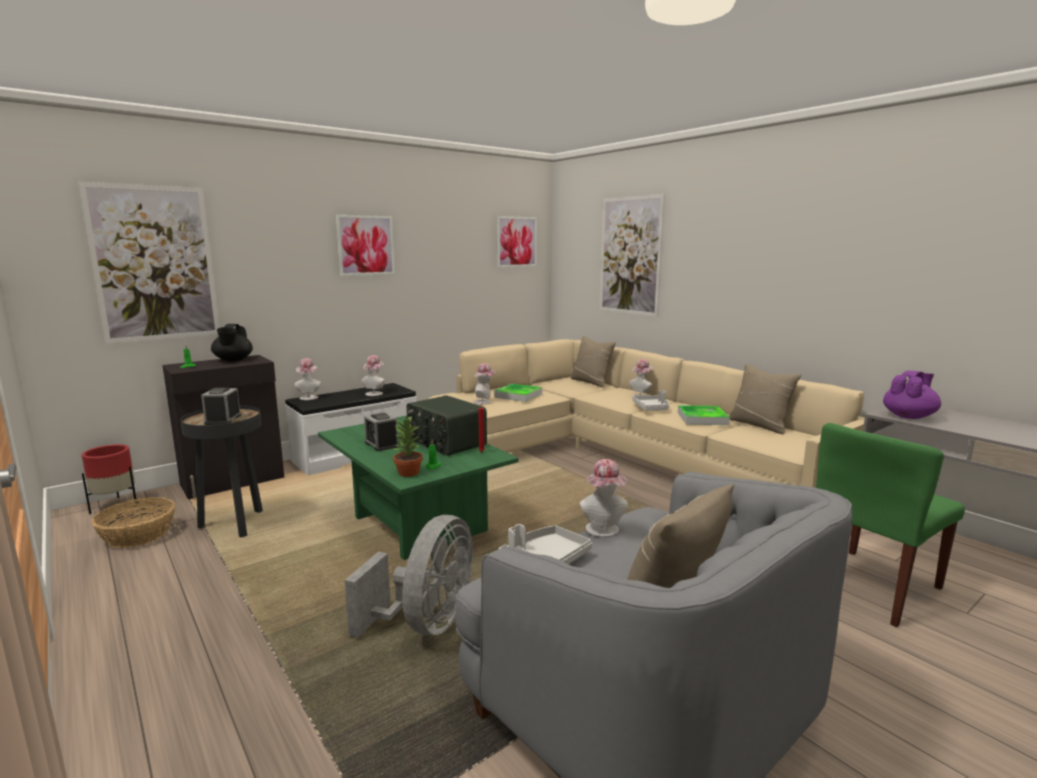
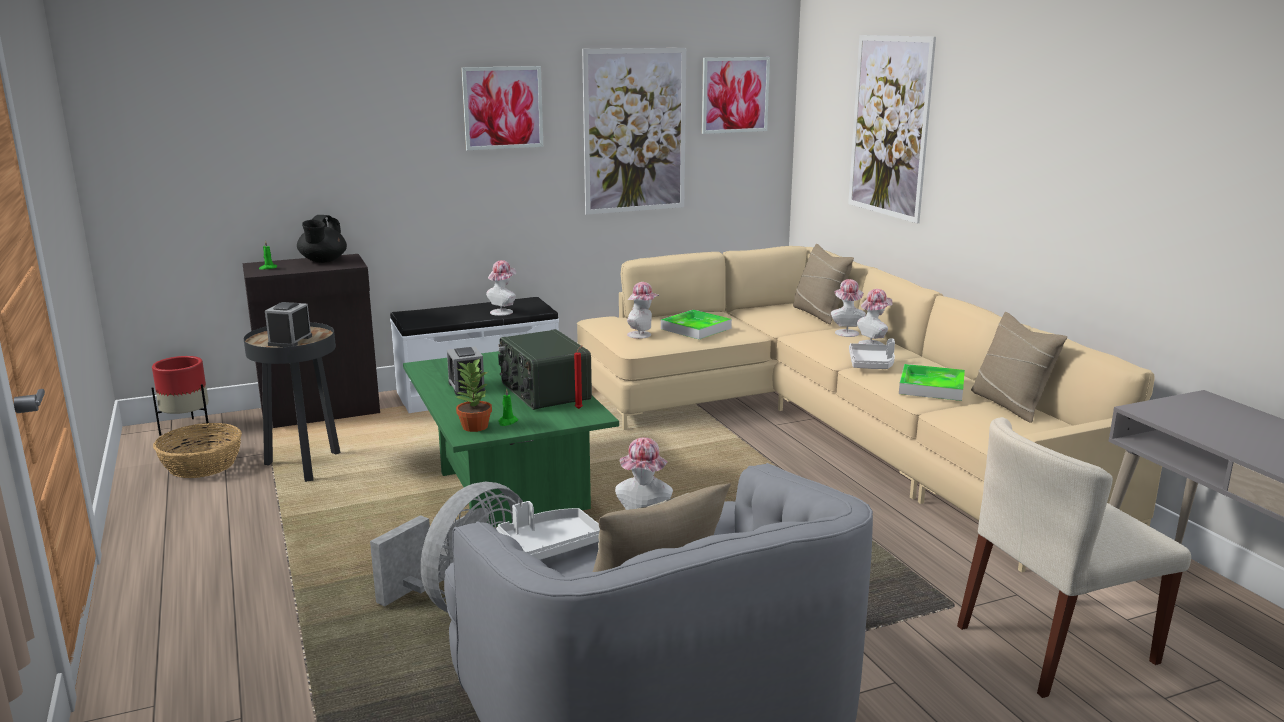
camera: 15 degrees right, 5 degrees up
(154, 264) = (235, 139): picture -> picture (635, 131)
(309, 397) = (419, 311): hat -> hat (846, 332)
(870, 586) = (1055, 645): green chair -> beige chair
(909, 416) = (1176, 417): purple teapot -> none

